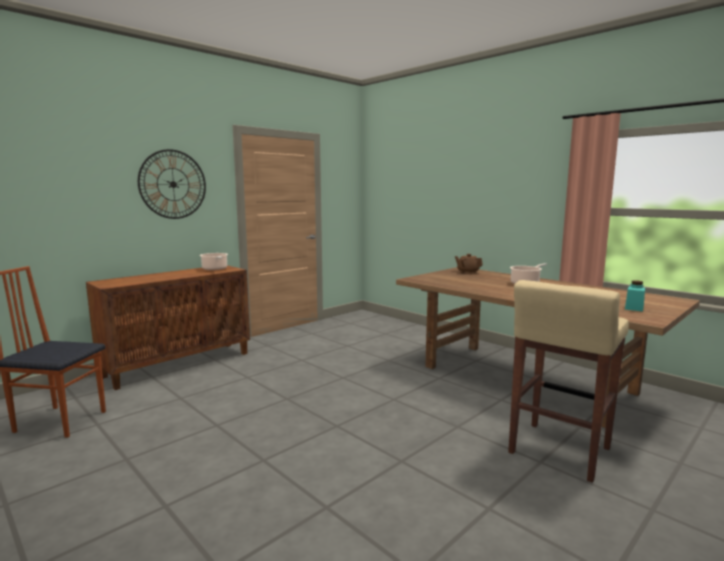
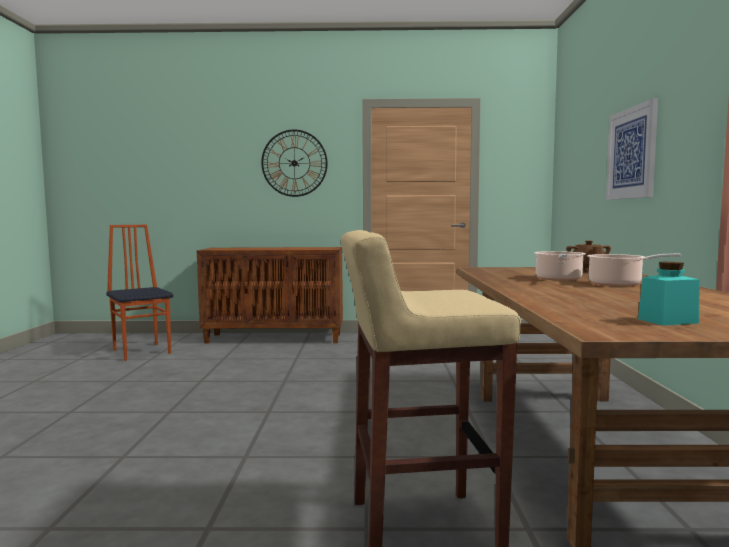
camera: 45 degrees right, 5 degrees down
(215, 269) = (318, 248): cooking pot -> cooking pot (558, 279)
(464, 195) = (631, 153): none -> picture

